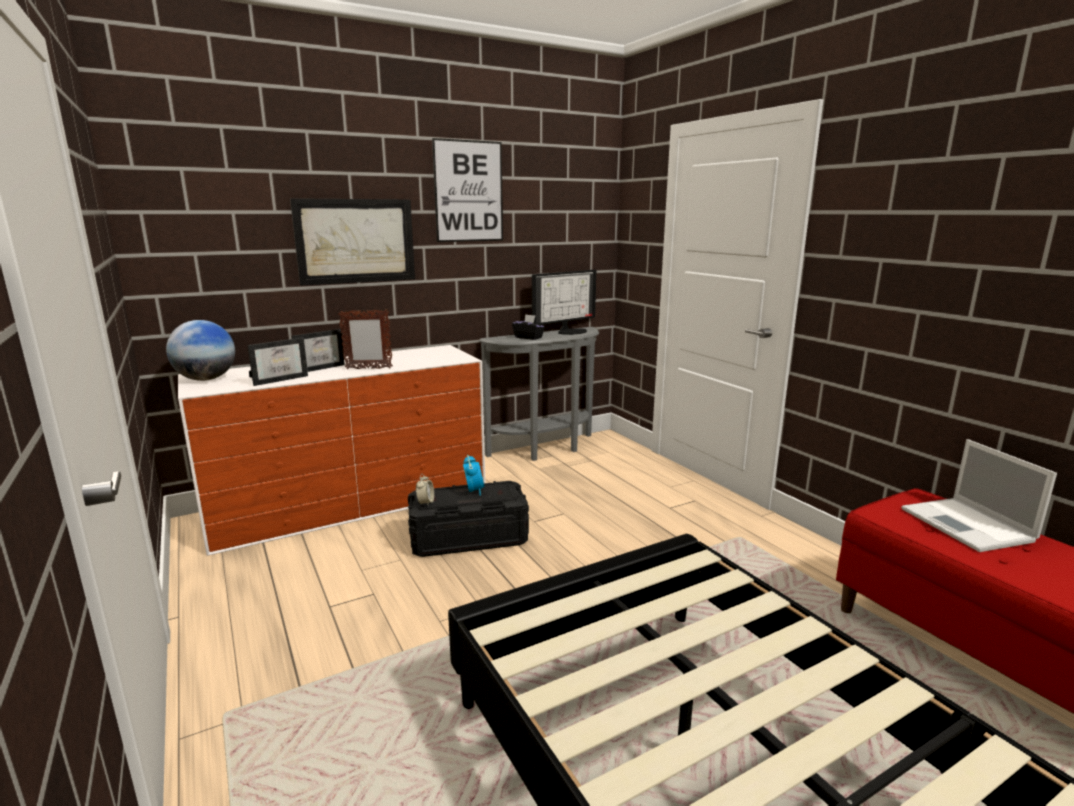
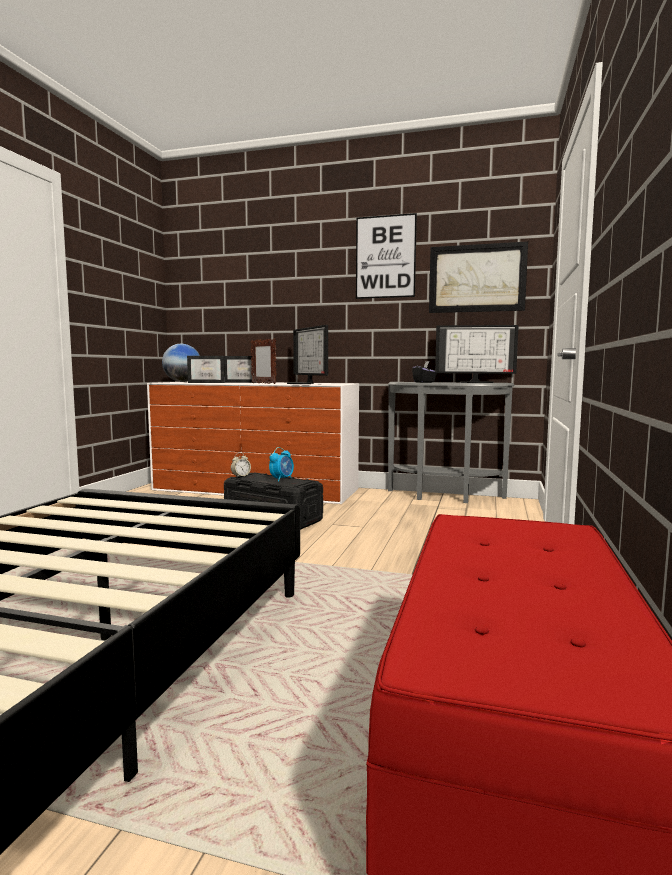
camera: 45 degrees right, 10 degrees down
(355, 241) = (295, 298): picture -> picture (477, 278)
(415, 360) = (302, 383): none -> monitor
(968, 526) = (540, 552): laptop -> none

